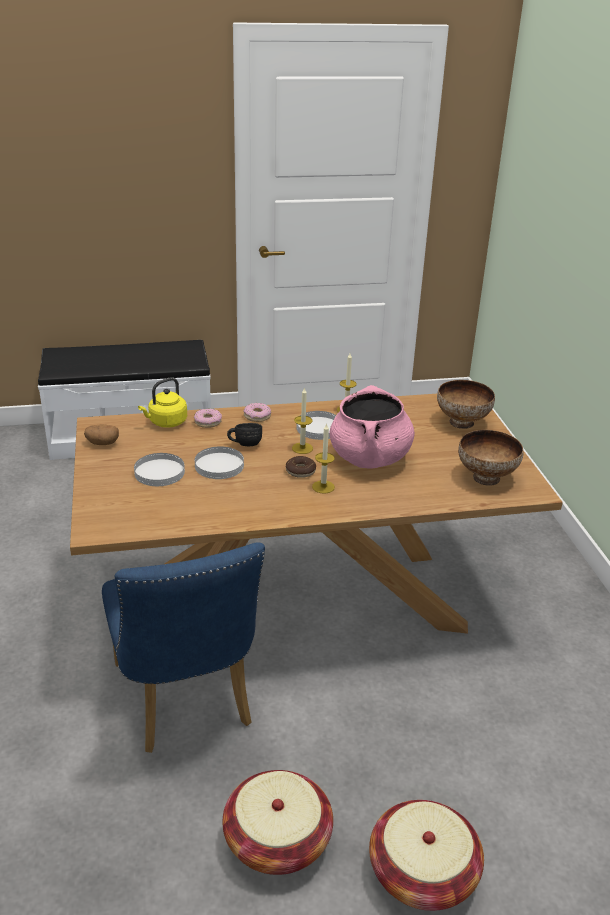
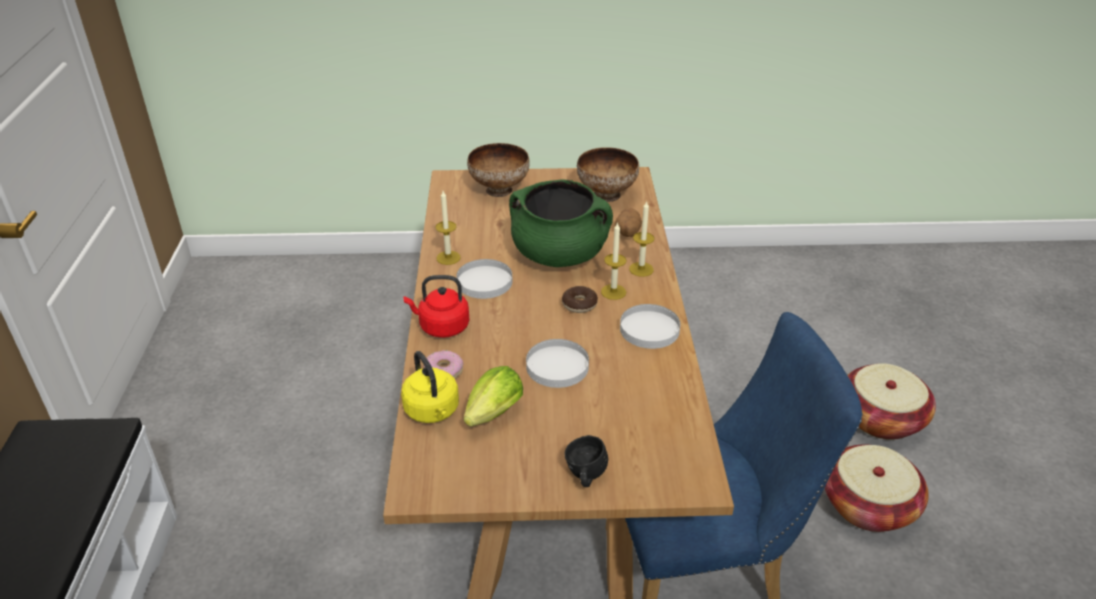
camera: 80 degrees left, 5 degrees up
(102, 443) = (476, 480): potato -> potato (627, 233)
(160, 472) = (566, 419): white plate -> white plate (649, 329)
(162, 443) = (491, 416): none -> lettuce
(245, 444) = (509, 342): black mug -> black mug (584, 476)
(257, 416) = (441, 327): donut -> red kettle
(302, 448) = (529, 298): candle -> candle (641, 269)
(370, 458) = (559, 255): pink cooking pot -> green cooking pot

